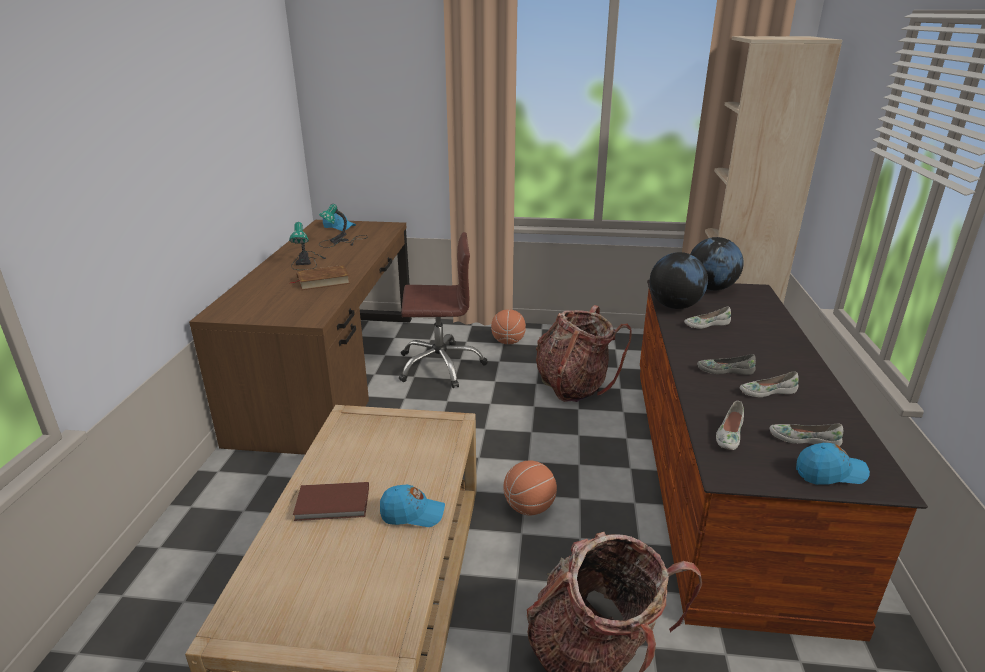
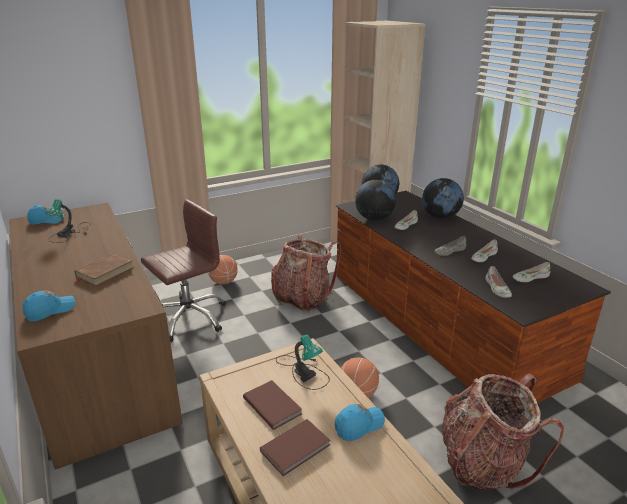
camera: 35 degrees left, 0 degrees up
(307, 261) = (60, 259): table lamp -> table lamp (303, 371)
(362, 457) = (273, 405): none -> brown book
(773, 327) = (440, 217): none -> globe
(830, 473) = (561, 291): blue cap -> blue cap (50, 310)

